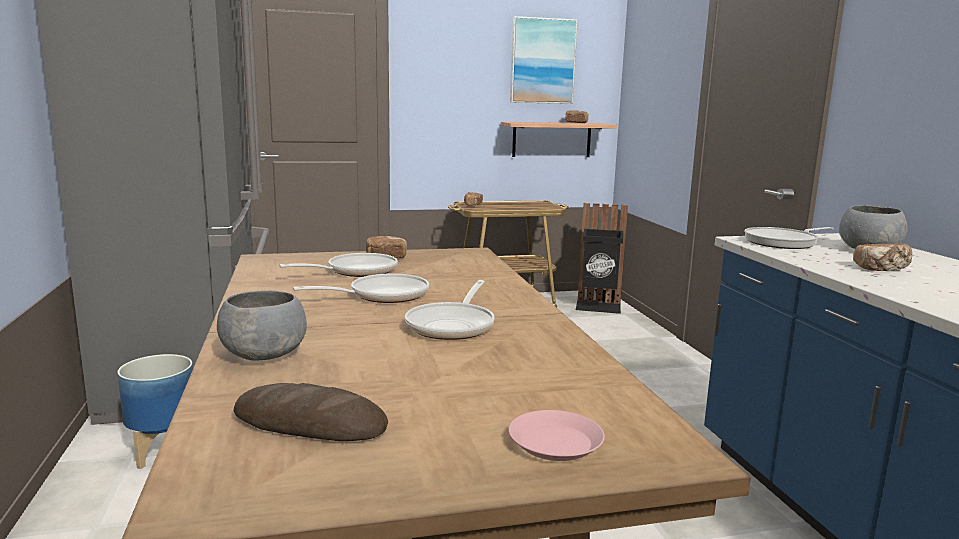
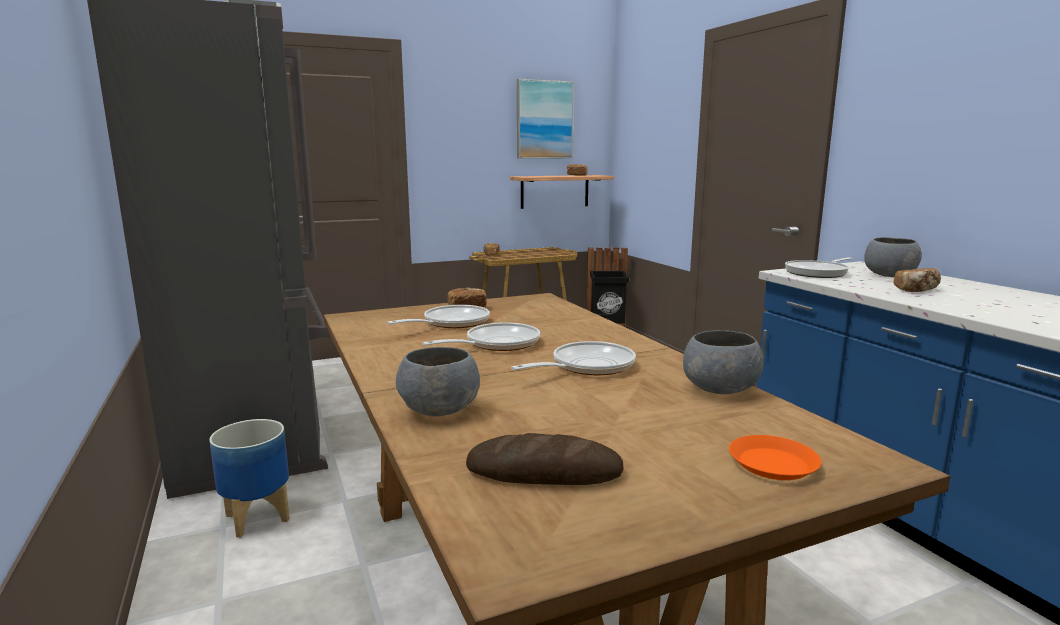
camera: 10 degrees left, 0 degrees up
(453, 325) = (587, 366): frying pan -> frying pan turned 135 degrees counterclockwise
(556, 443) = (773, 464): pink plate -> orange plate
(573, 360) = (718, 389): none -> grey bowl

